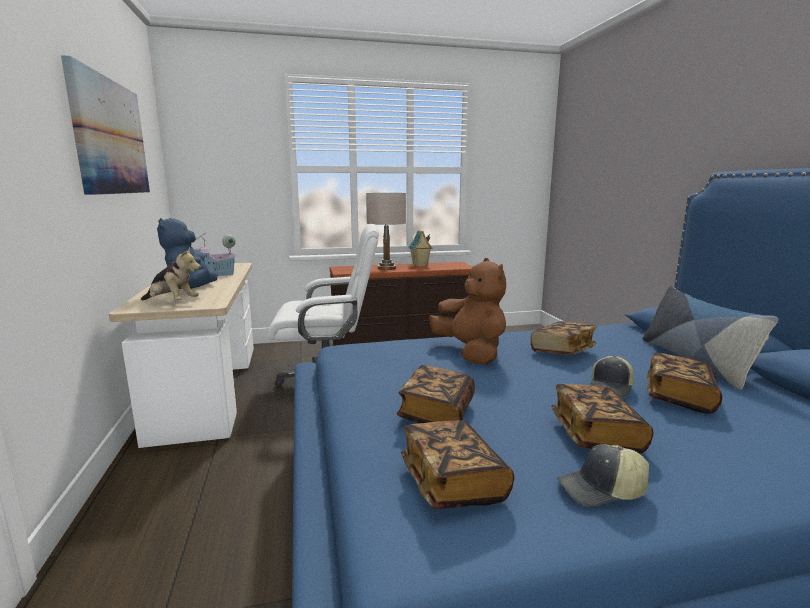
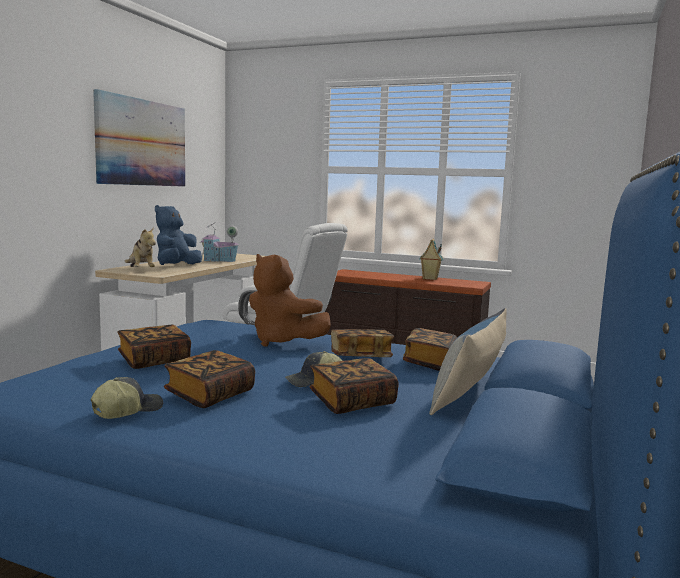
camera: 35 degrees right, 5 degrees down
(386, 268) = (388, 276): beige table lamp -> none
(452, 483) = (70, 383): book -> book (431, 363)
(471, 353) = (282, 342): brown plush toy -> brown plush toy turned 120 degrees clockwise
(602, 490) = (127, 410): cap -> cap turned 105 degrees clockwise

